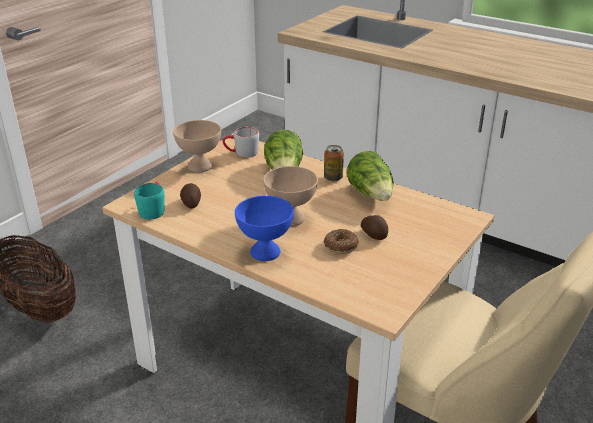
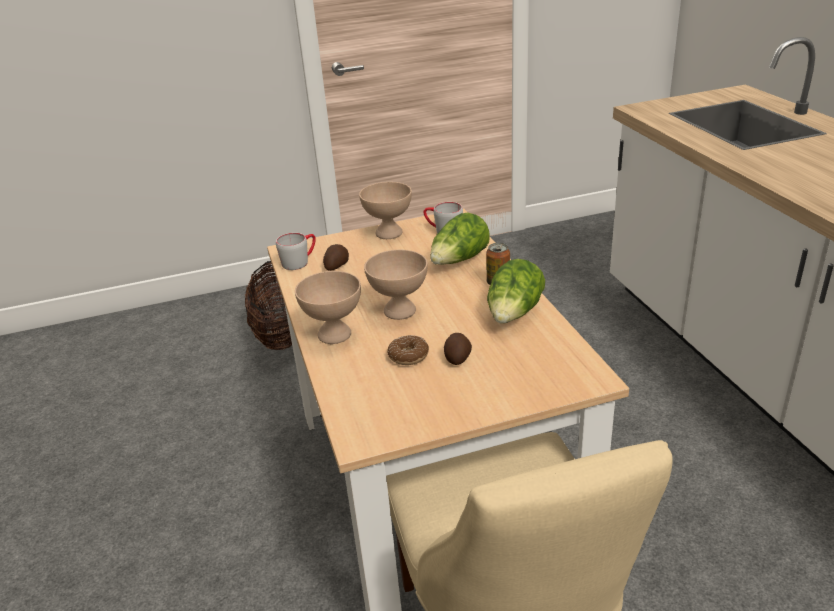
camera: 40 degrees right, 0 degrees up
(153, 209) = (300, 261): turquoise mug -> grey mug
(264, 252) = (334, 334): blue bowl -> beige bowl

